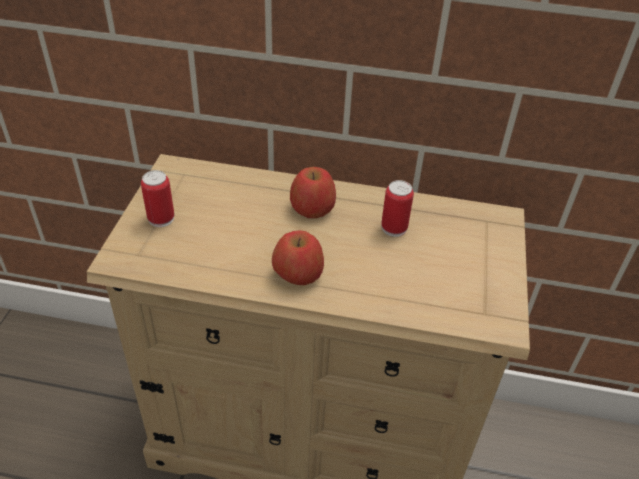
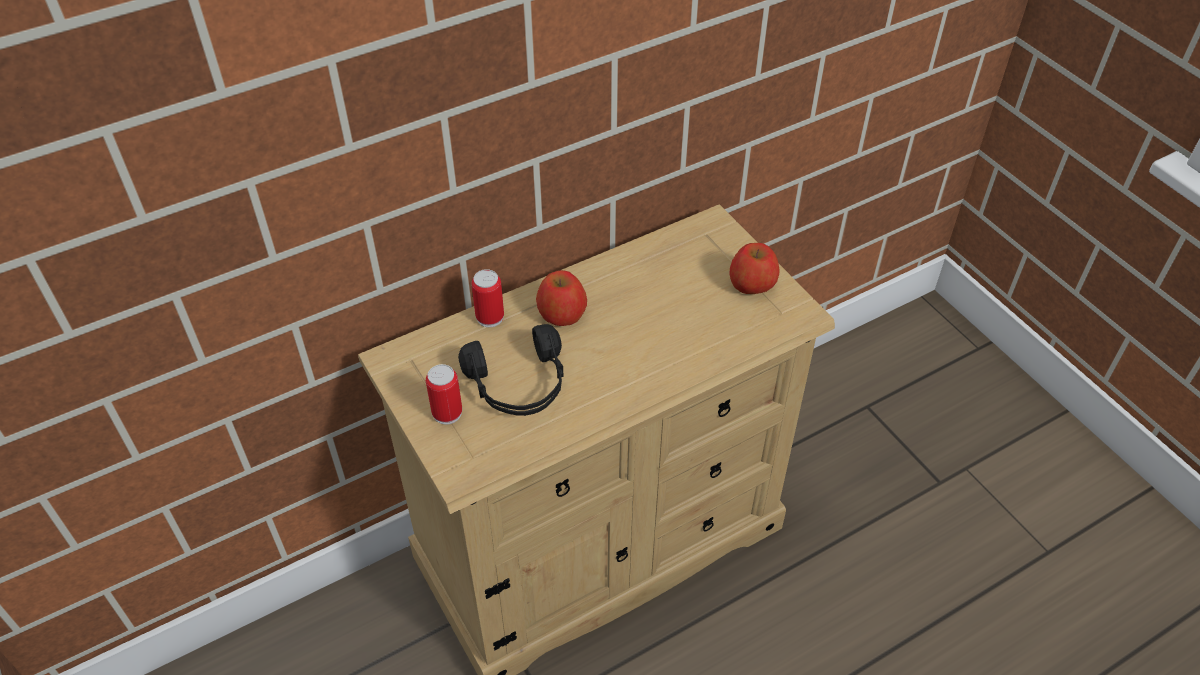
camera: 40 degrees left, 5 degrees up
(225, 232) = (519, 385): none -> black headphones
(298, 273) = (619, 377): apple -> apple (751, 284)
(394, 228) = (646, 287): can -> can (490, 317)

